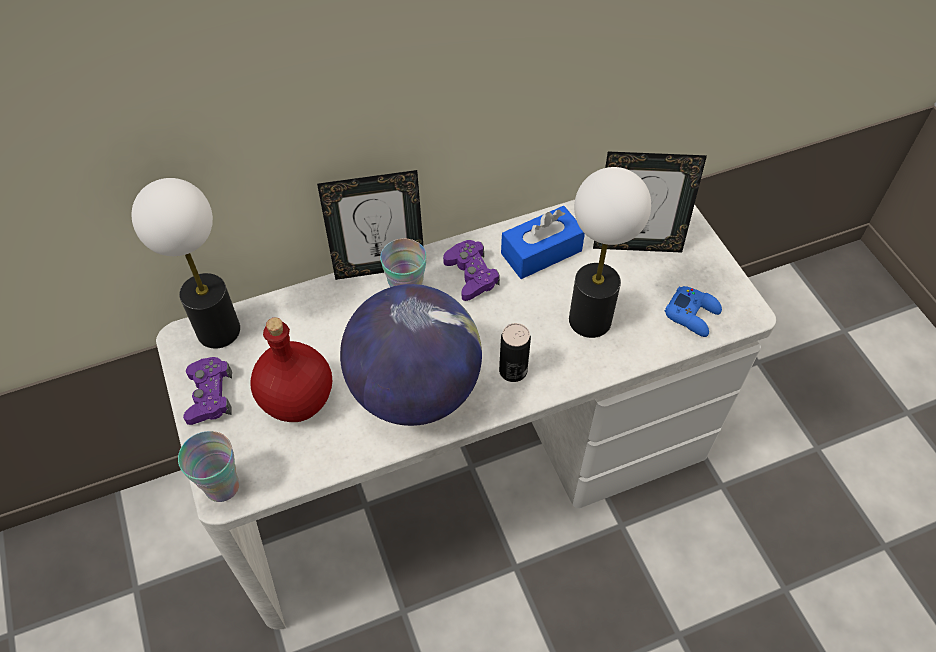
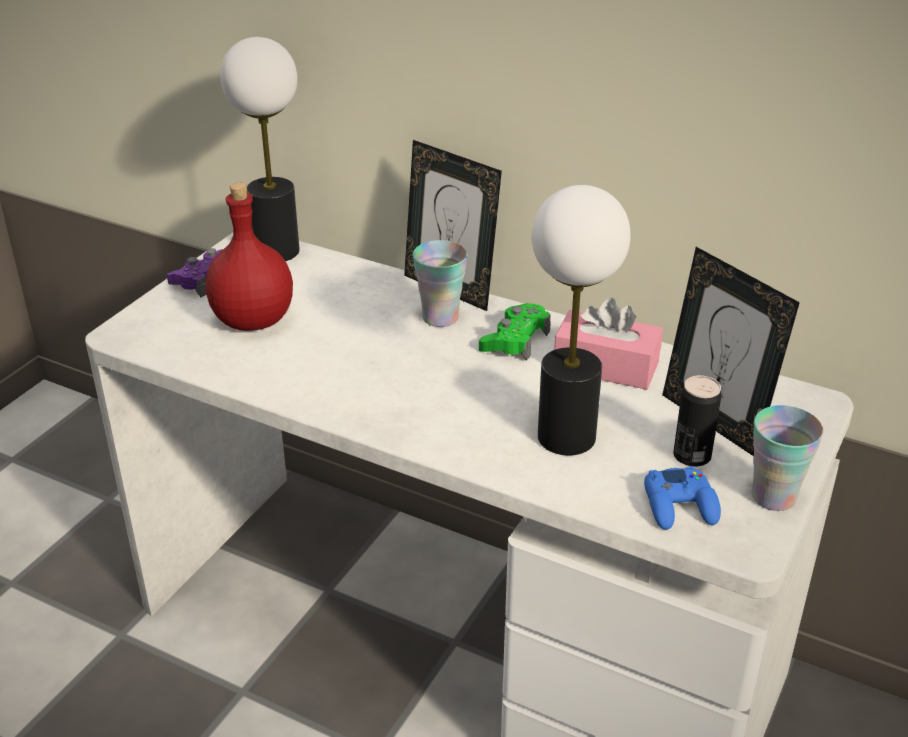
camera: 50 degrees right, 20 degrees down
(222, 486) = (126, 328): cup -> cup (773, 497)
(414, 390) = (339, 373): globe -> none
(471, 275) = (515, 340): purple game controller -> green game controller
(513, 371) = (436, 419): can -> can (692, 456)
(541, 252) = (606, 366): blue tissue box -> pink tissue box

